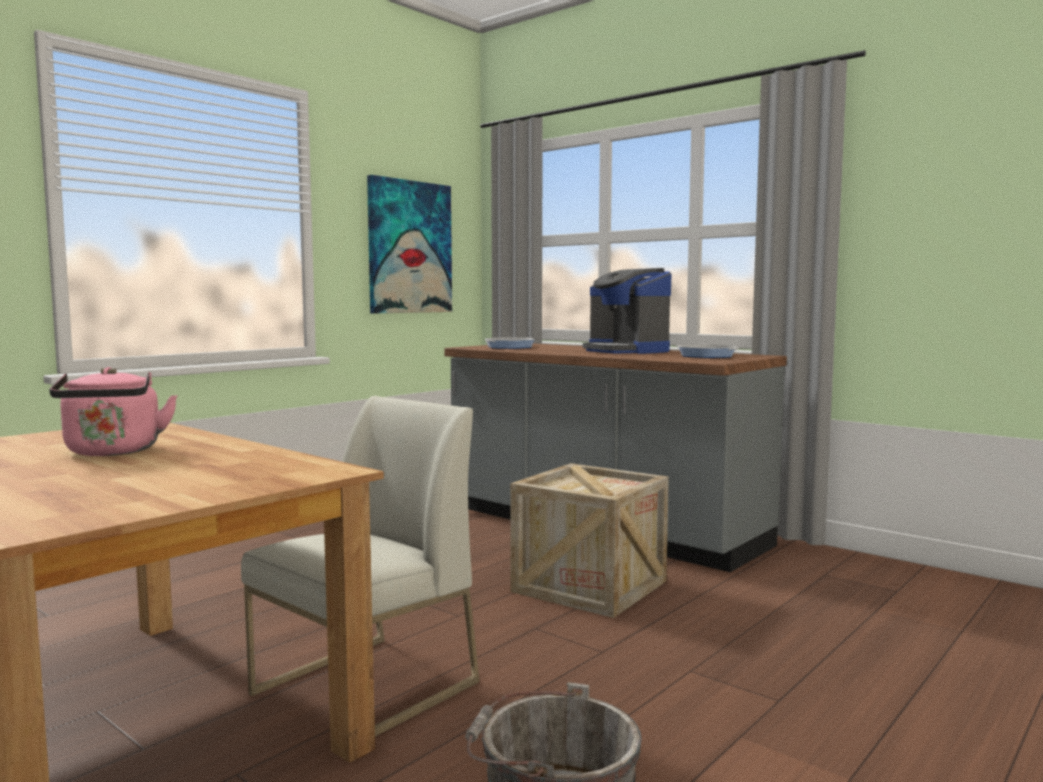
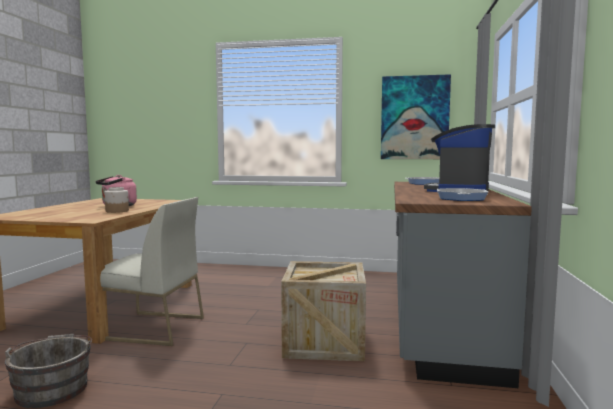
camera: 60 degrees right, 0 degrees up
(213, 455) = (117, 211): none -> jar

